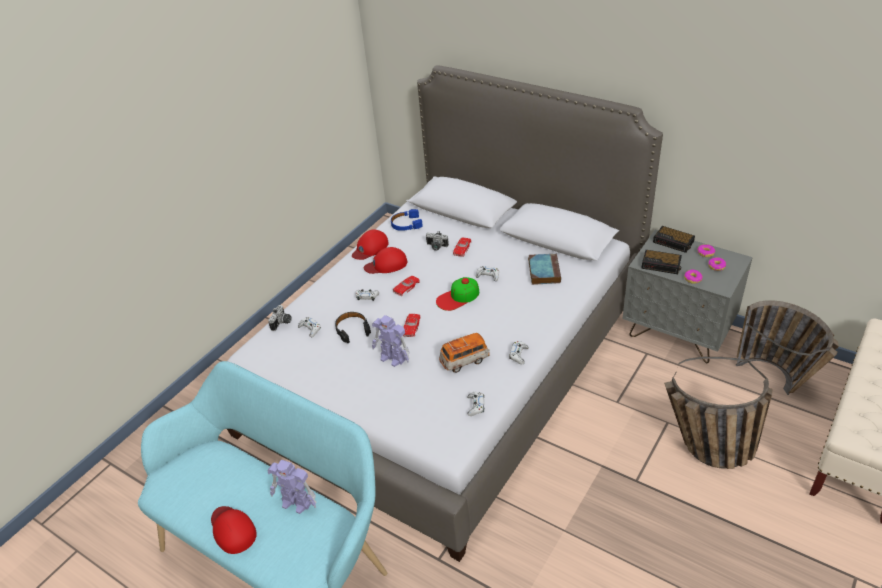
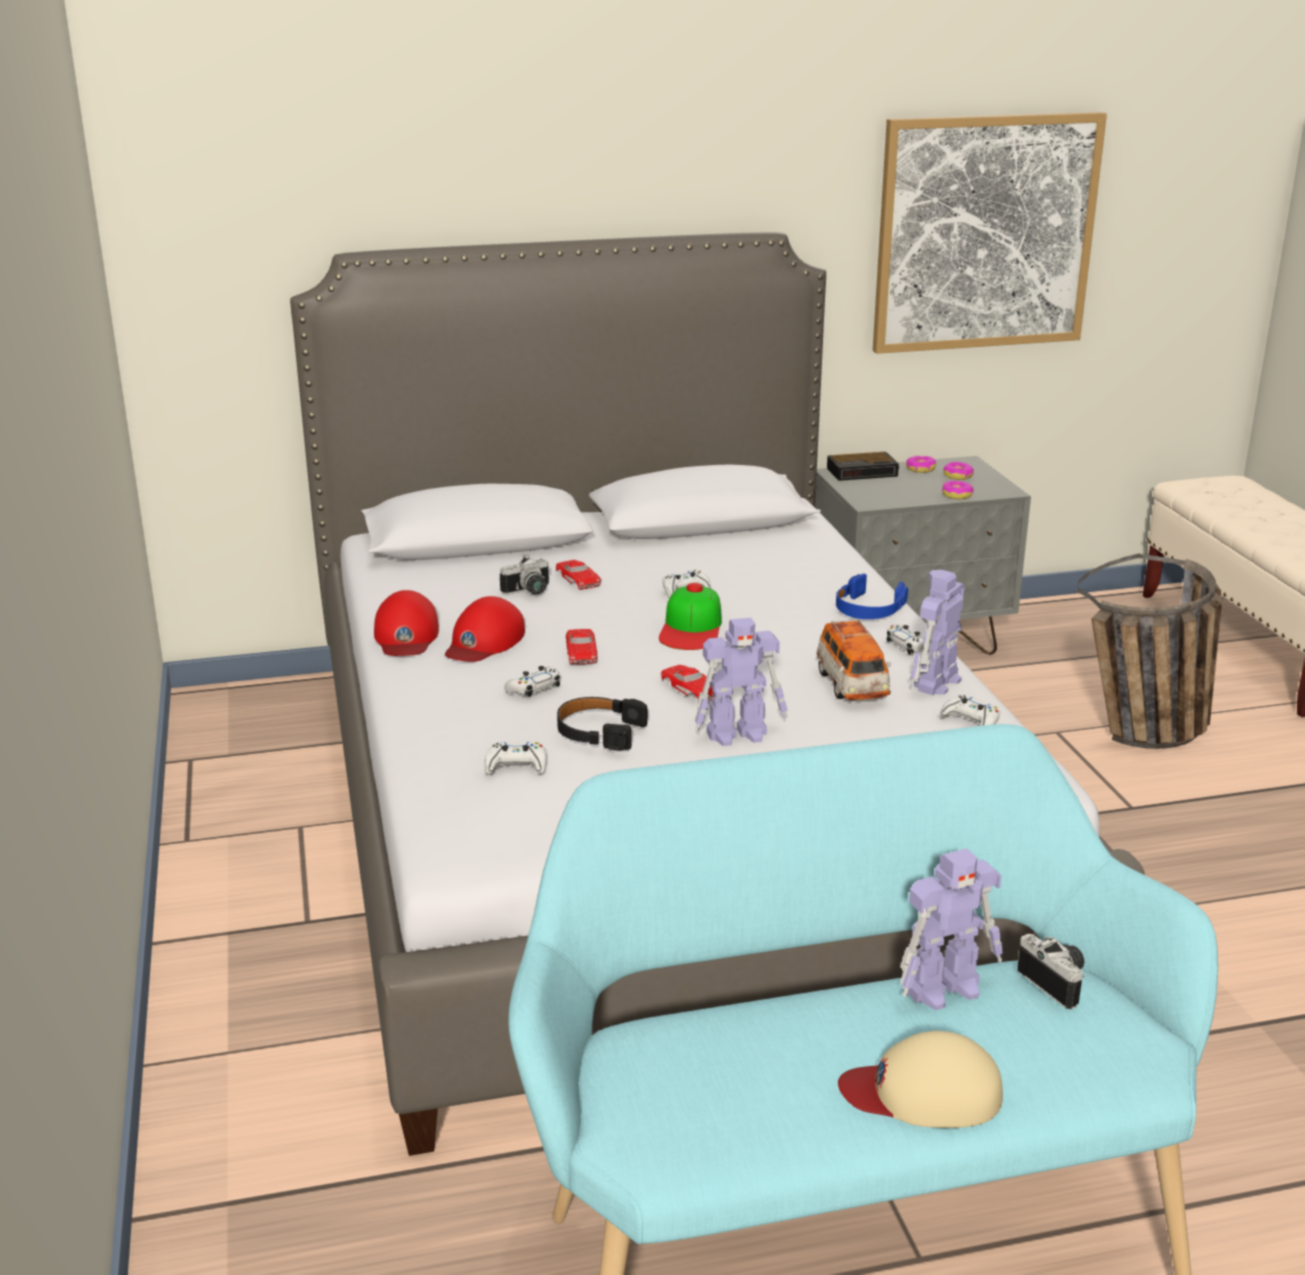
camera: 50 degrees left, 15 degrees down
(232, 530) = (923, 1092): red cap -> beige cap
(282, 323) = (437, 787): camera -> camera (1058, 982)
(406, 224) = (414, 587): blue headphones -> blue headphones (868, 609)
(465, 360) = (851, 685): toy car -> toy car turned 150 degrees clockwise
(496, 379) = (935, 683): none -> toy robot
(543, 271) = (756, 556): book -> none
(662, 264) = (894, 495): alarm clock -> none
(777, 138) = (985, 233): none -> picture
(778, 381) = (1092, 635): basket -> none

